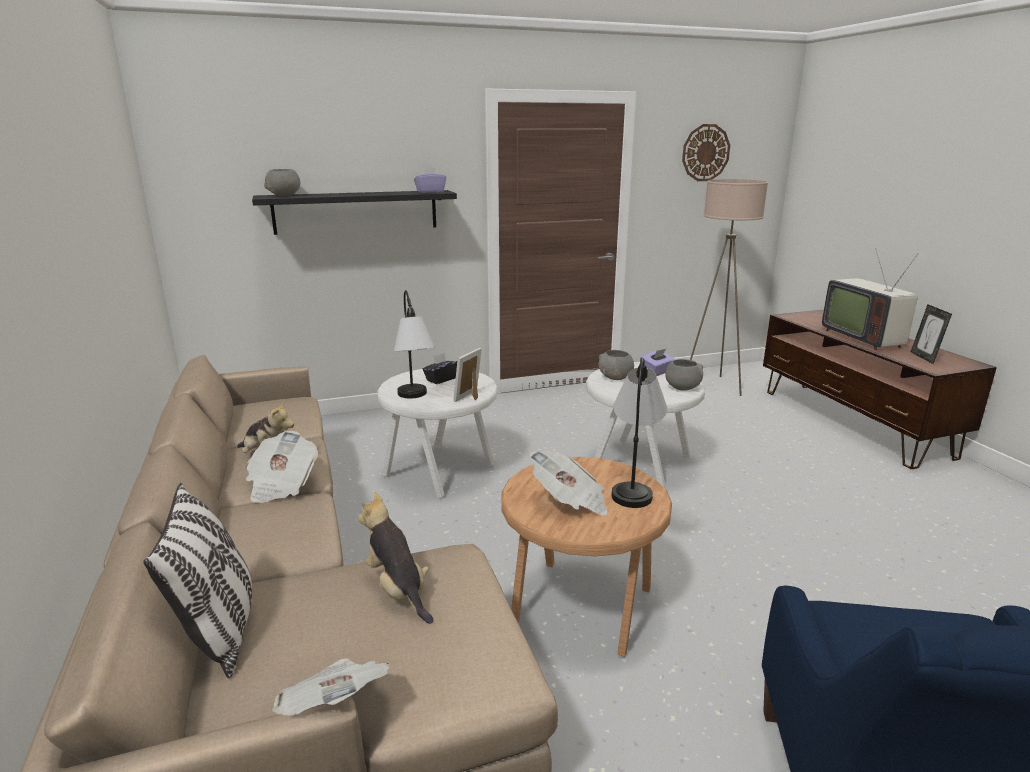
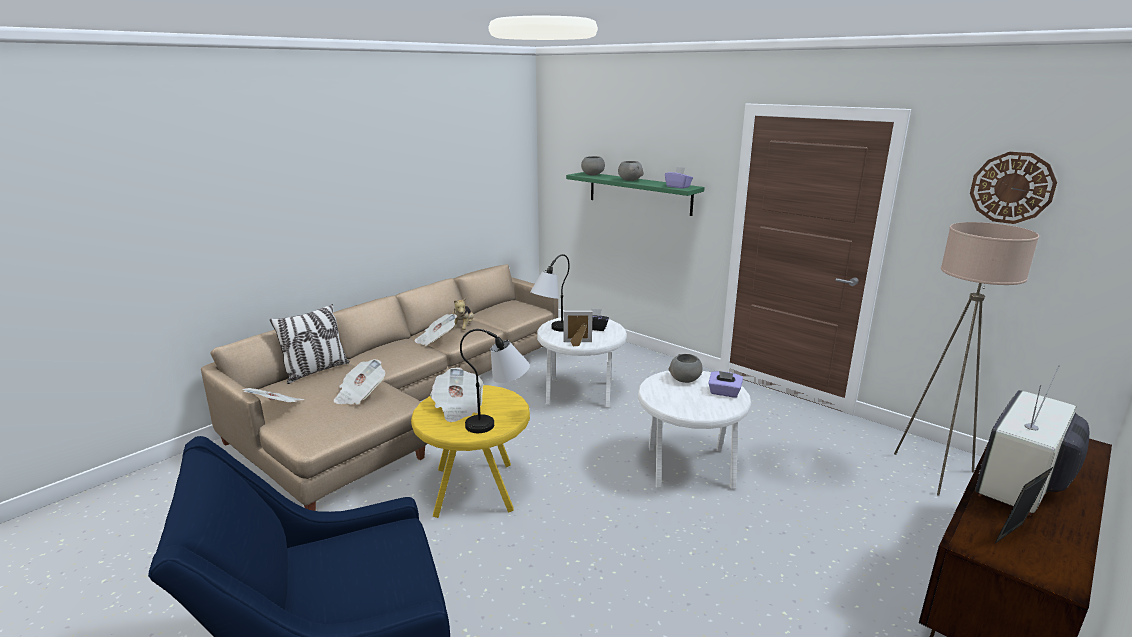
camera: 60 degrees right, 0 degrees up
(356, 211) = (639, 193): black shelf -> green shelf
(398, 589) = (360, 395): plush toy -> newspaper
(580, 604) = (475, 488): brown side table -> yellow side table
(682, 388) = (702, 410): grey bowl -> grey bowl (630, 180)

